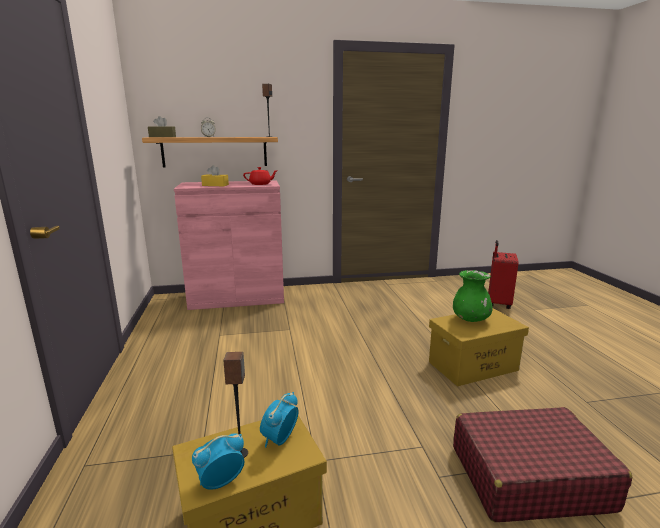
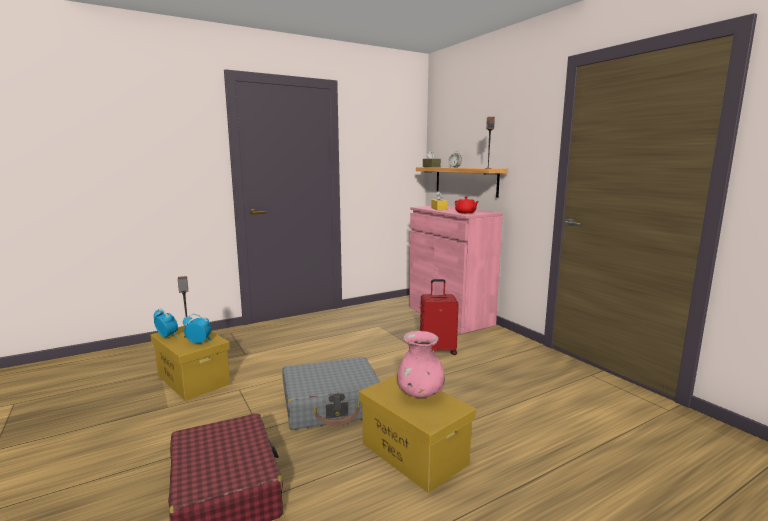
camera: 70 degrees right, 5 degrees down
(388, 392) = (332, 405): none -> grey suitcase
(470, 319) = (420, 394): green vase -> pink vase
(498, 303) = (659, 476): red suitcase -> red suitcase (438, 350)

